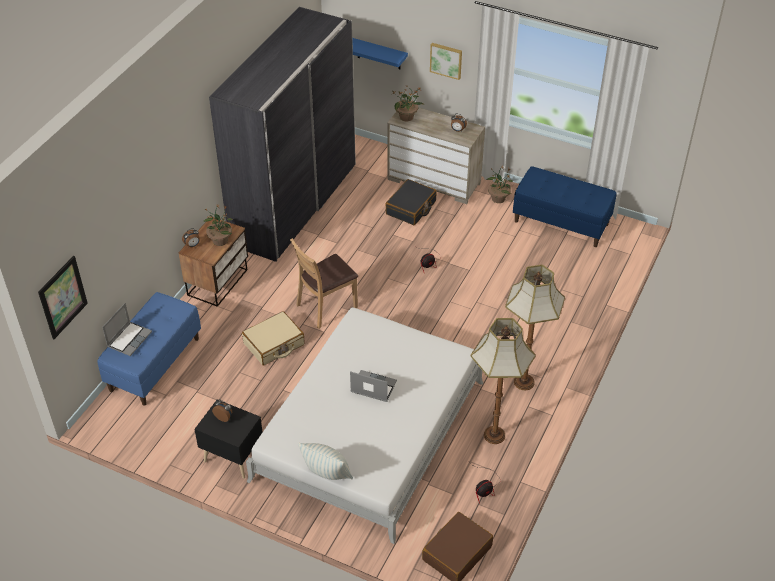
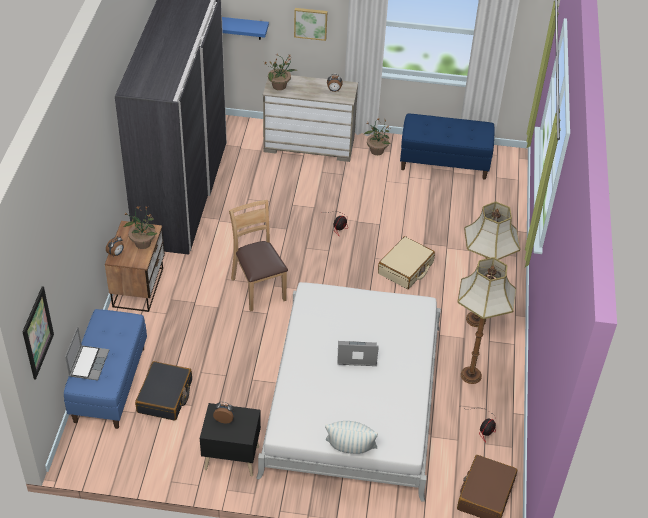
camera: 20 degrees left, 0 degrees up
(274, 344) = (223, 337): beige suitcase -> beige suitcase (405, 269)
(326, 307) = (258, 288): brown chair -> brown chair turned 120 degrees clockwise
(411, 208) = (298, 175): black suitcase -> black suitcase (165, 396)

